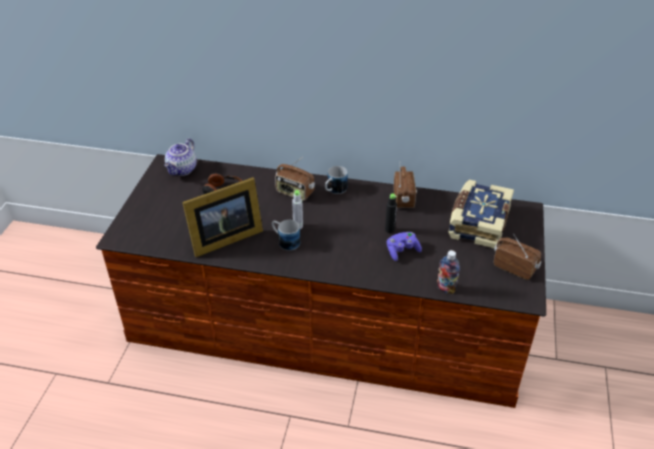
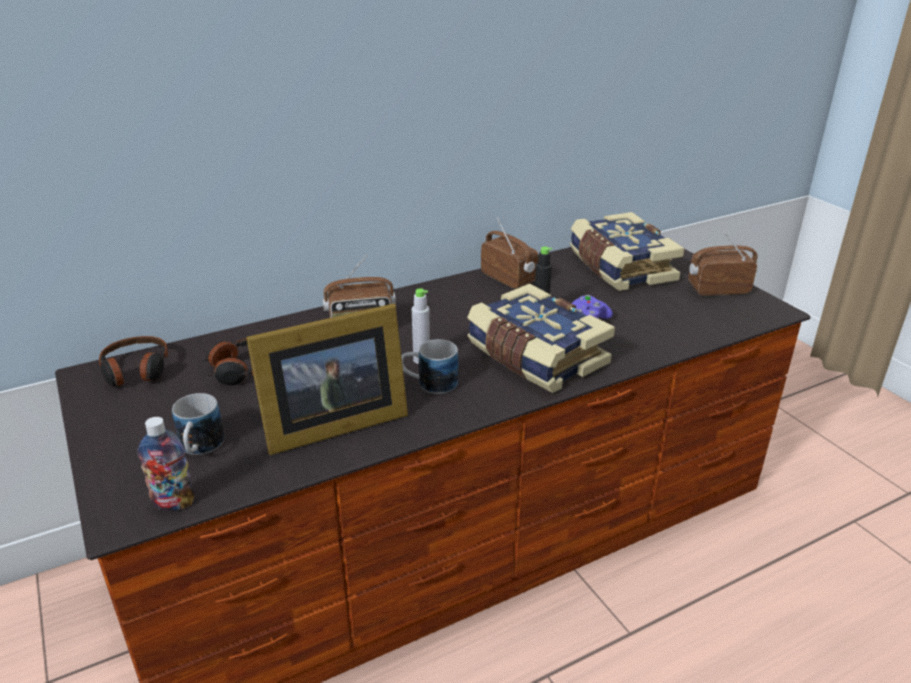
camera: 40 degrees left, 10 degrees down
(182, 170) = (136, 371): teapot -> headphones
(223, 239) = (329, 425): picture frame -> picture frame turned 45 degrees clockwise
(334, 190) = (411, 303): mug -> mug (199, 448)
(350, 254) = (535, 357): none -> book
(446, 288) = (691, 339): bottle -> bottle (174, 503)

